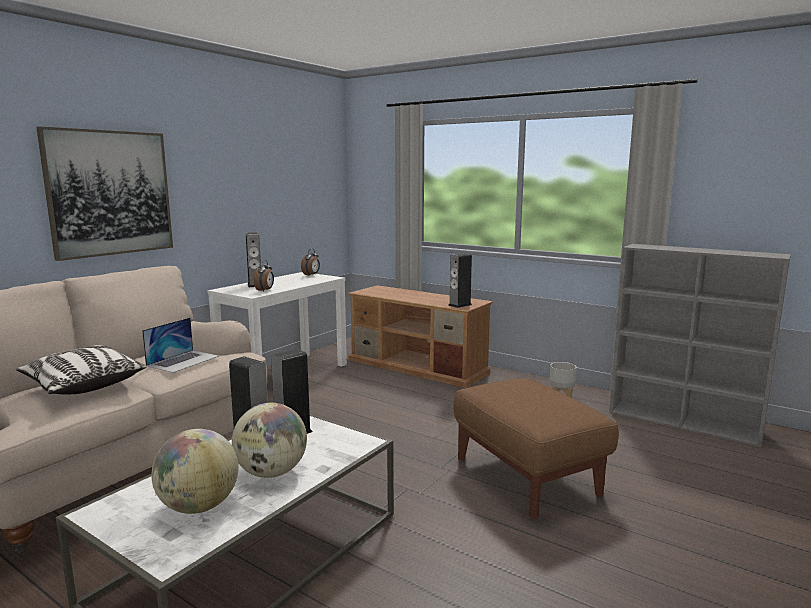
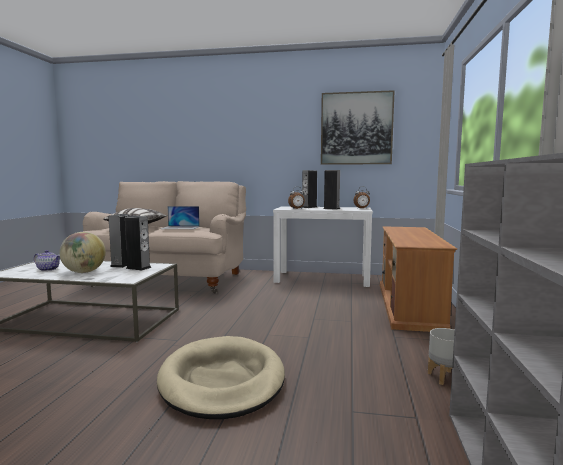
camera: 65 degrees right, 5 degrees down
(110, 193) = (227, 142): picture -> picture (356, 128)
(199, 506) = (48, 269): globe -> teapot
(460, 305) = (411, 243): speaker -> speaker (331, 208)
(527, 477) = (222, 381): brown ottoman -> beige dog bed

